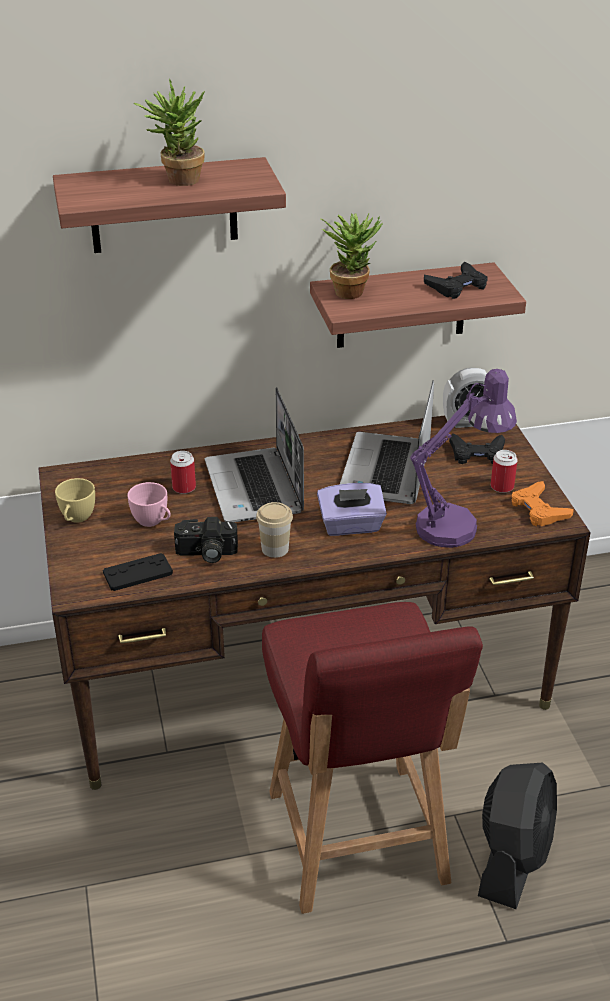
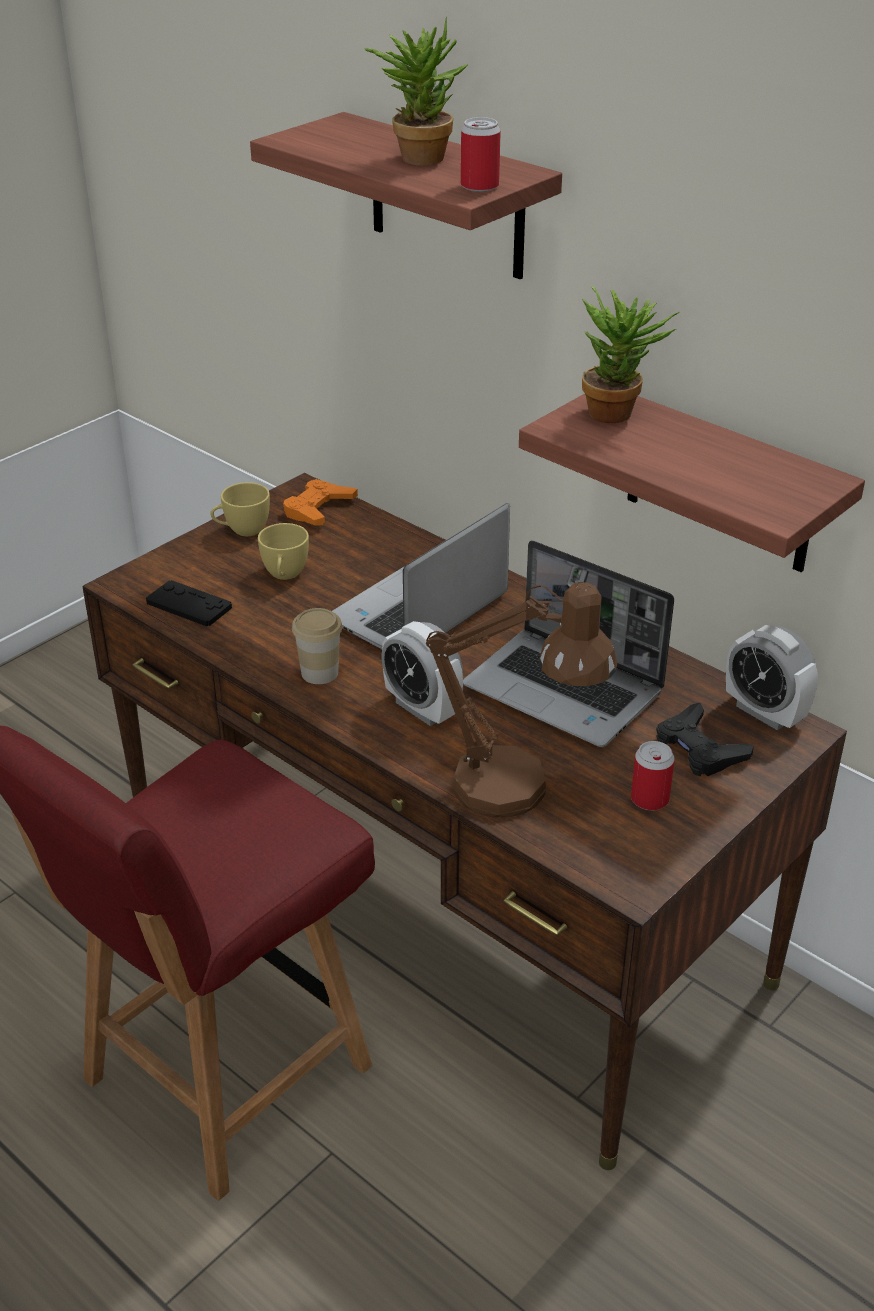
camera: 55 degrees right, 0 degrees up
(153, 522) = (284, 575): pink cup -> yellow cup
(184, 487) = (366, 567): can -> can (479, 186)
(206, 553) = (264, 631): camera -> none
(351, 526) = (422, 708): purple tissue box -> alarm clock
(387, 471) = (566, 690): laptop -> laptop turned 120 degrees counterclockwise
(457, 286) = (744, 475): black game controller -> none
(457, 524) = (519, 791): purple table lamp -> brown table lamp
(513, 857) = (306, 1249): black fan -> none
(538, 509) = (636, 853): orange game controller -> orange game controller (318, 509)

